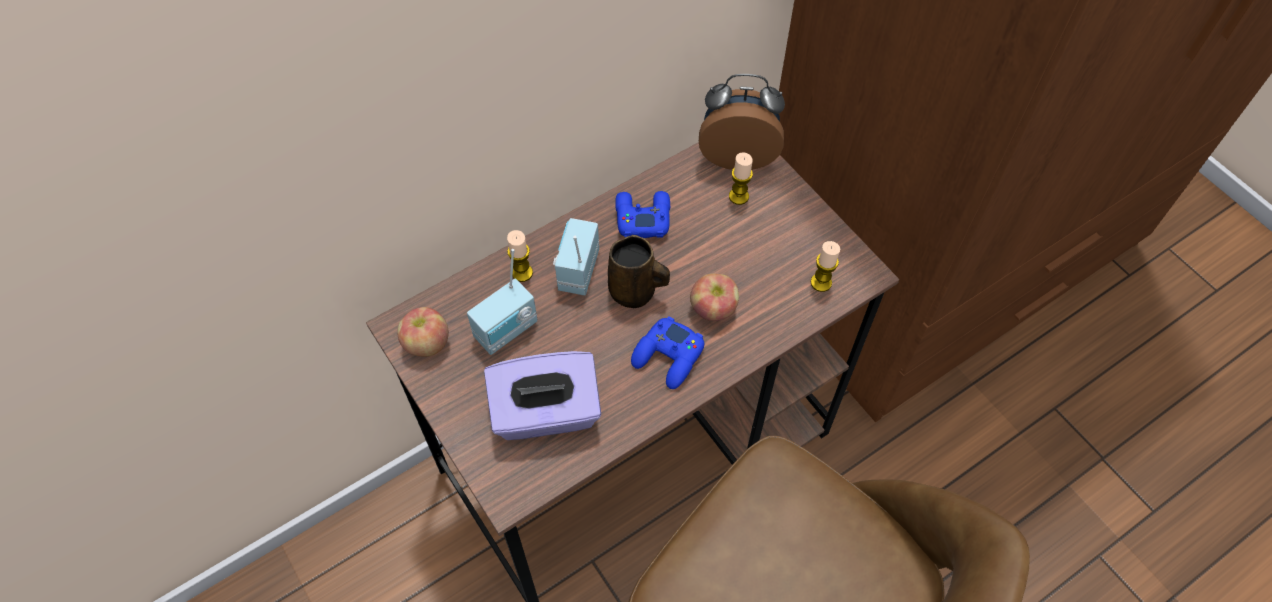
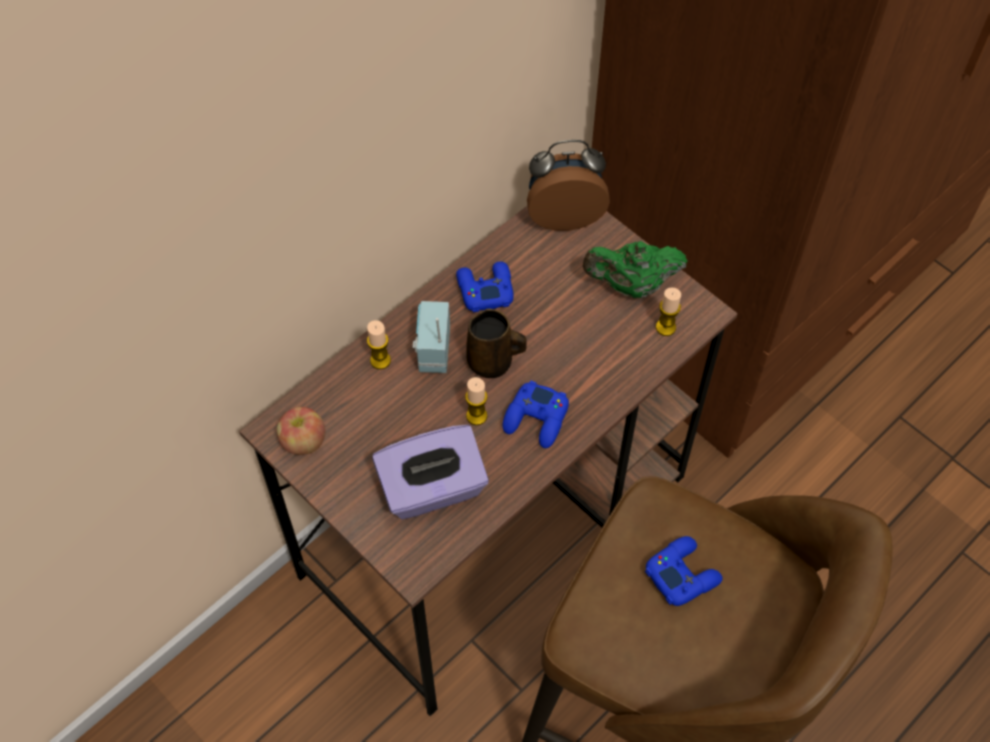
camera: 10 degrees left, 0 degrees up
(507, 331) = (379, 418): radio -> none
(713, 308) = (569, 367): apple -> none
(738, 196) = (573, 256): candle -> candle (476, 416)
(791, 549) = (682, 574): none -> blue game controller
(793, 234) = (631, 285): none -> green teapot

